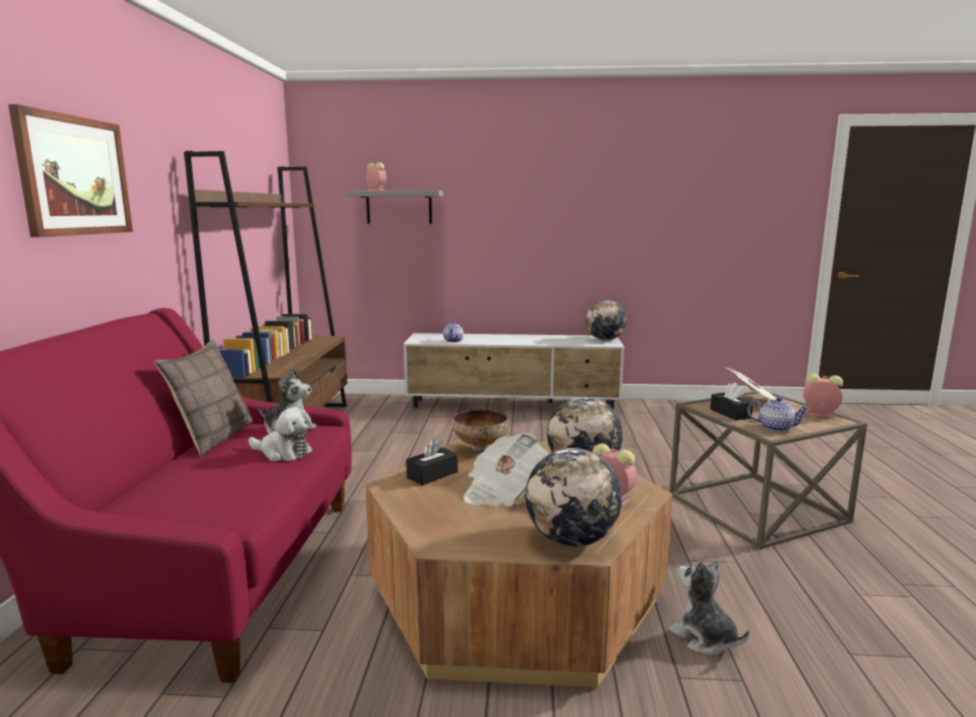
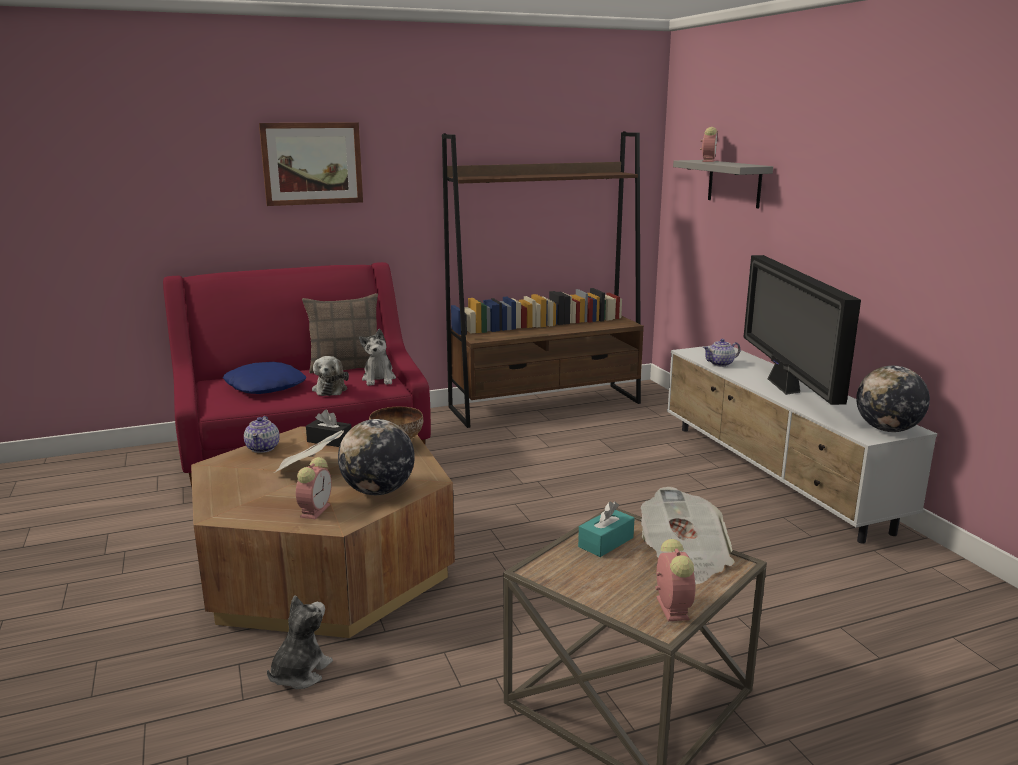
camera: 65 degrees right, 5 degrees up
(206, 483) = (265, 386): none -> blue pillow
(517, 340) = (784, 387): none -> television
(572, 540) = (230, 506): globe -> none
(730, 413) = (606, 542): black tissue box -> turquoise tissue box
(775, 427) = (572, 574): teapot -> teapot (263, 448)

